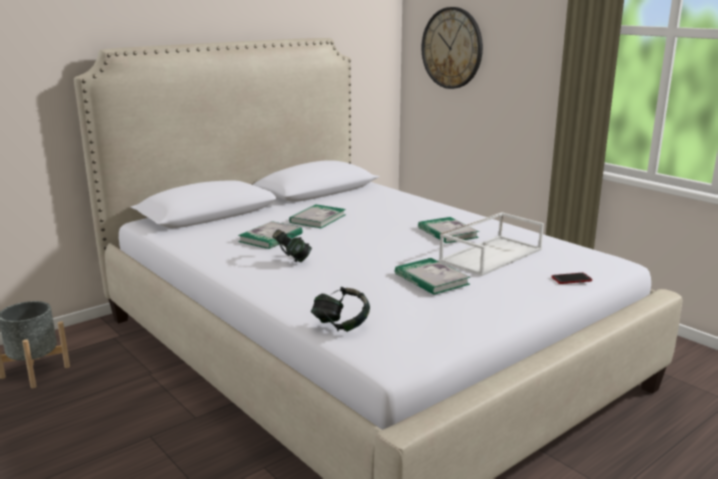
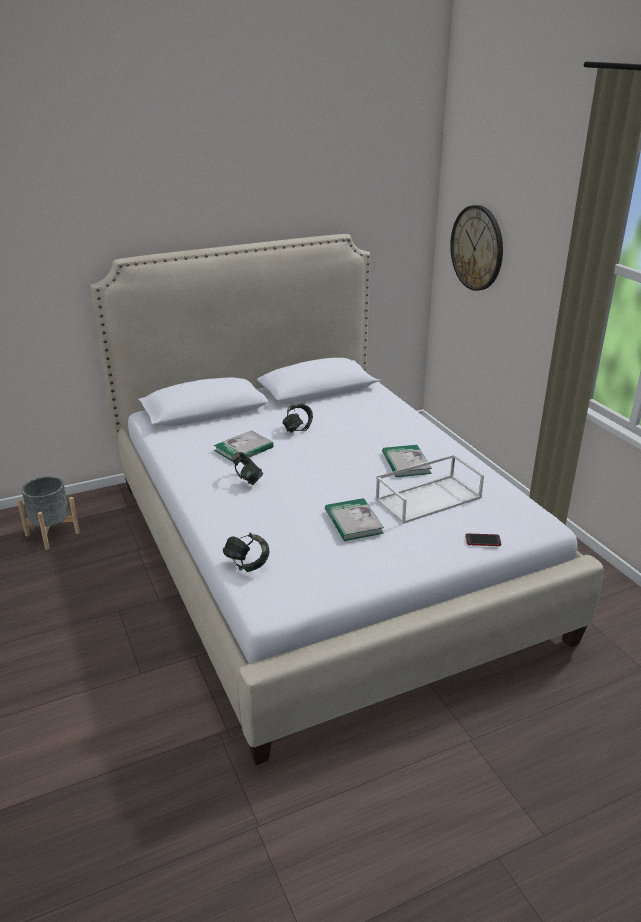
camera: 15 degrees right, 10 degrees up
(318, 218) = (297, 429): book -> headphones

